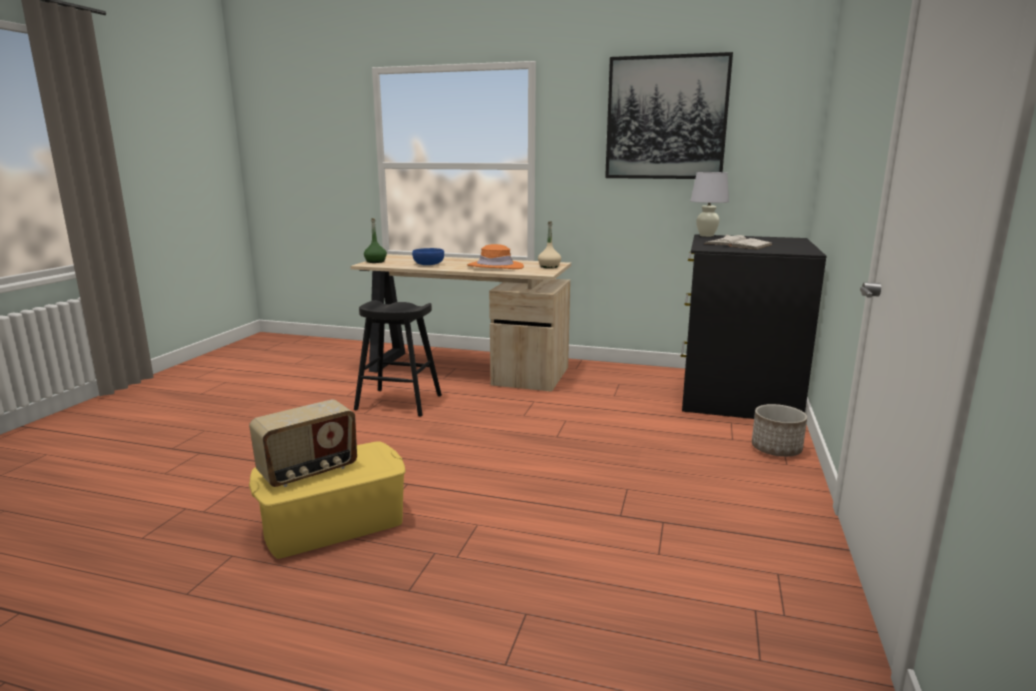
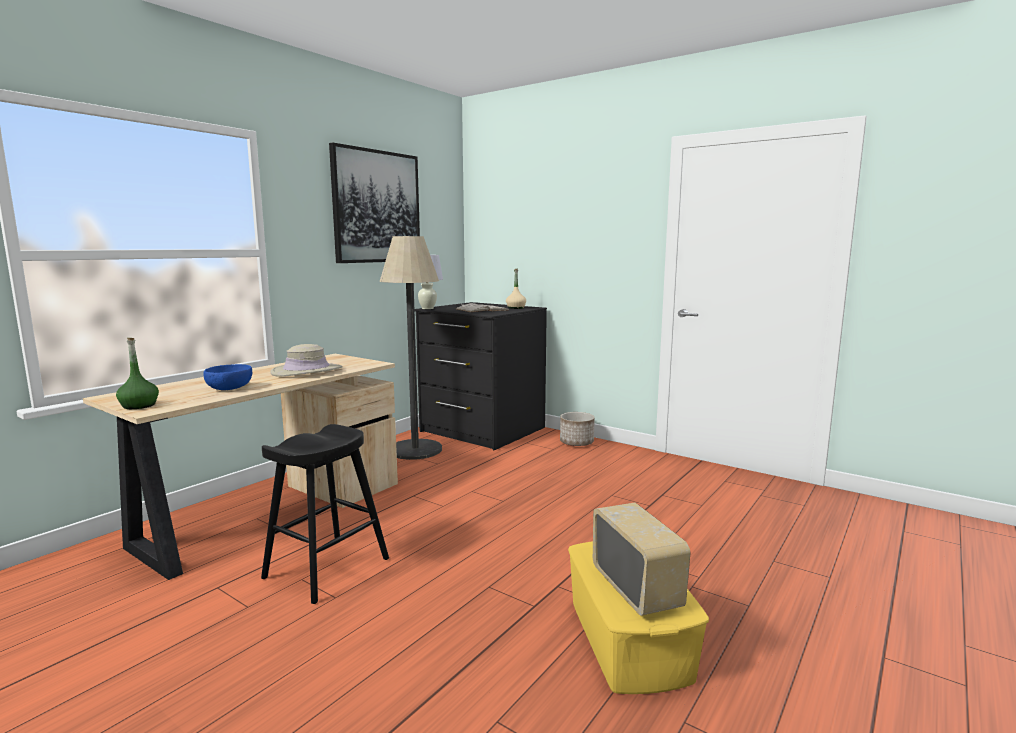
camera: 70 degrees left, 5 degrees down
(495, 267) = (307, 371): orange hat -> beige hat
(549, 266) = (345, 359): beige bottle -> beige bottle (516, 308)
(636, 381) = (415, 450): none -> floor lamp

